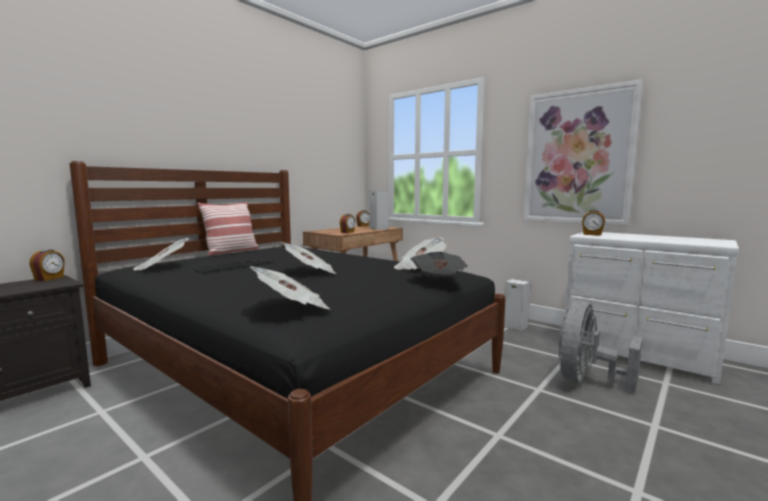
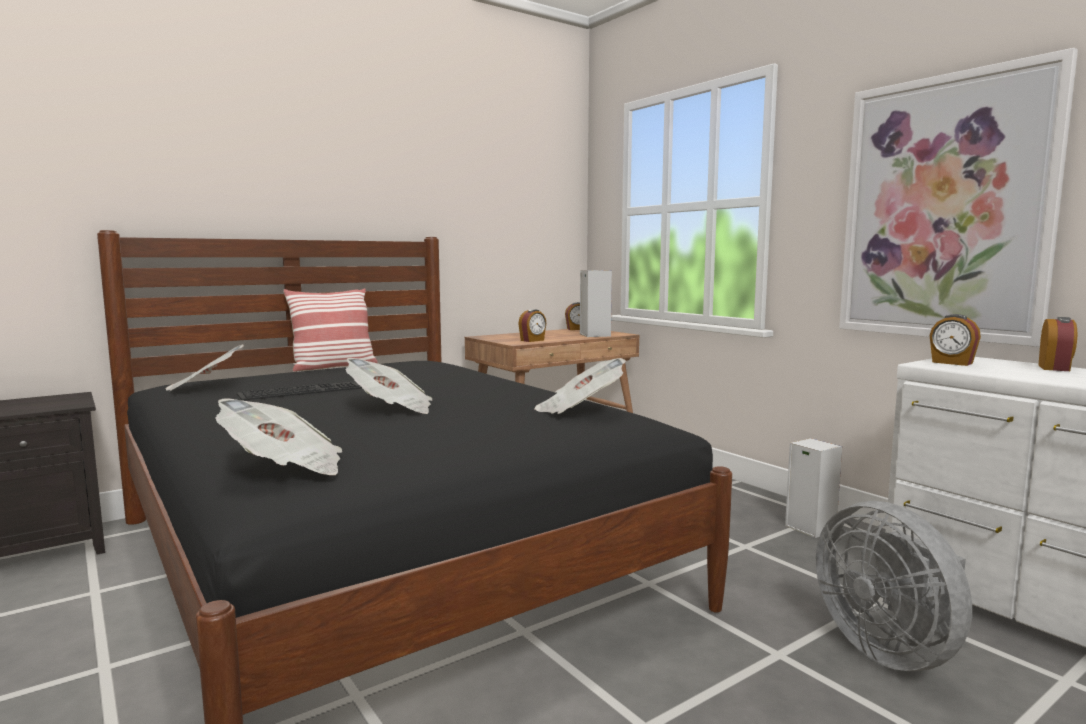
camera: 15 degrees right, 0 degrees up
(49, 278) = (66, 396): alarm clock -> alarm clock (1055, 368)
(439, 279) = (584, 435): newspaper -> none
(586, 380) = (890, 650): grey fan -> grey fan turned 75 degrees counterclockwise

